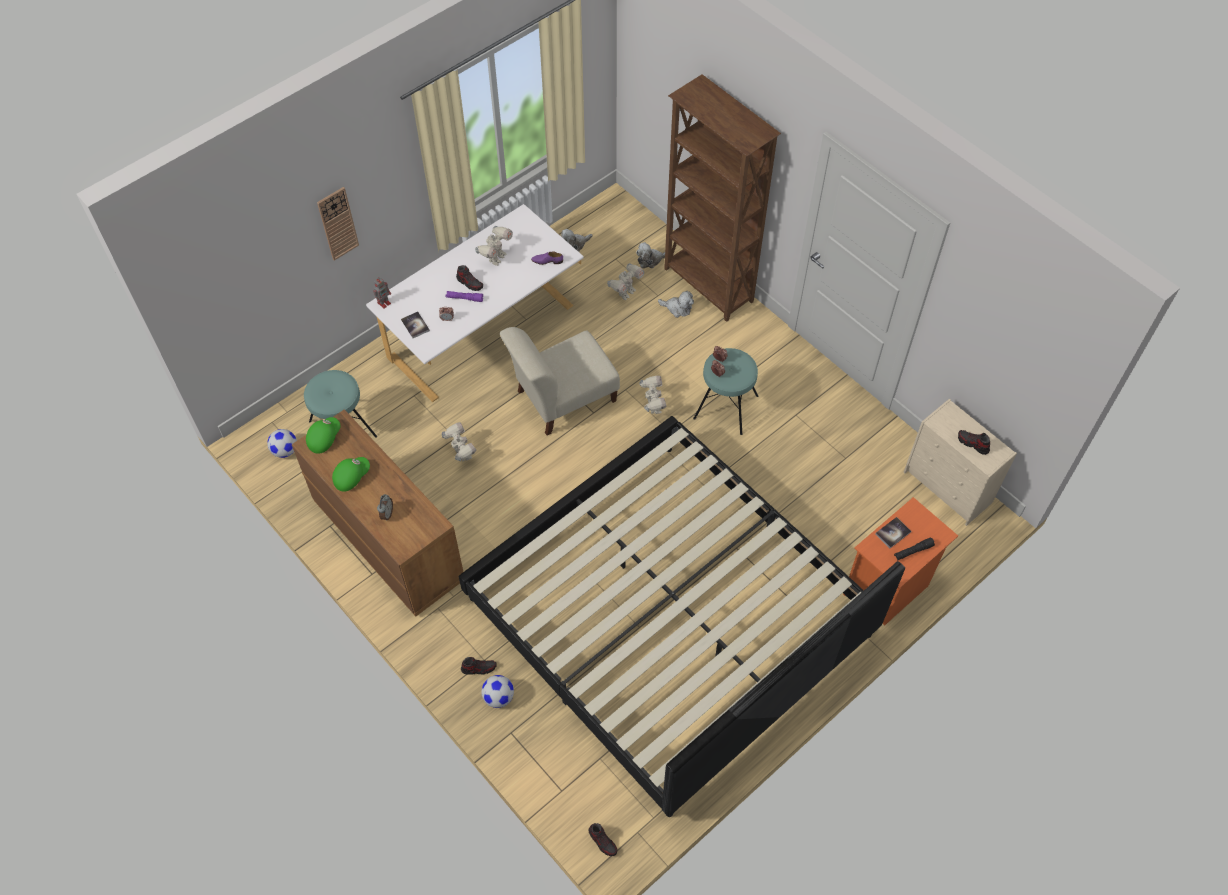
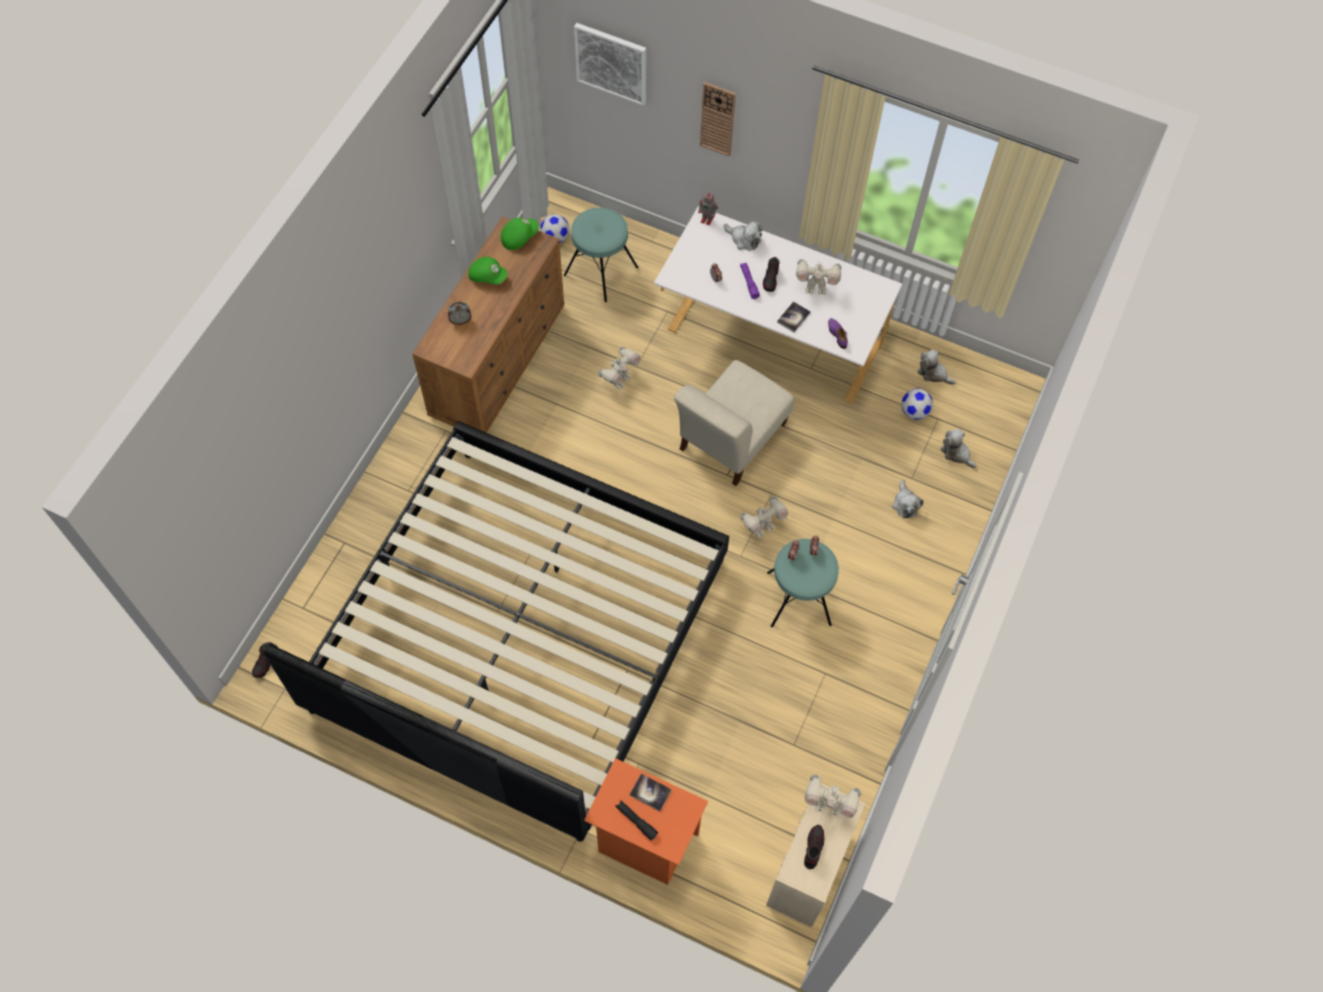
camera: 65 degrees right, 5 degrees up
(238, 264) = (611, 63): none -> picture
(324, 438) = (519, 237): green cap -> green cap turned 45 degrees counterclockwise
(415, 325) = (694, 256): book -> book (793, 317)
(420, 286) = (744, 239): none -> plush toy
(479, 668) = (398, 489): shoe -> none
(499, 697) = (376, 518): football -> football (914, 412)
(562, 398) = (730, 440): beige chair -> beige chair turned 90 degrees counterclockwise
(626, 292) = (897, 446): toy robot -> toy robot (828, 805)
(708, 286) = (953, 523): brown bookcase -> none

